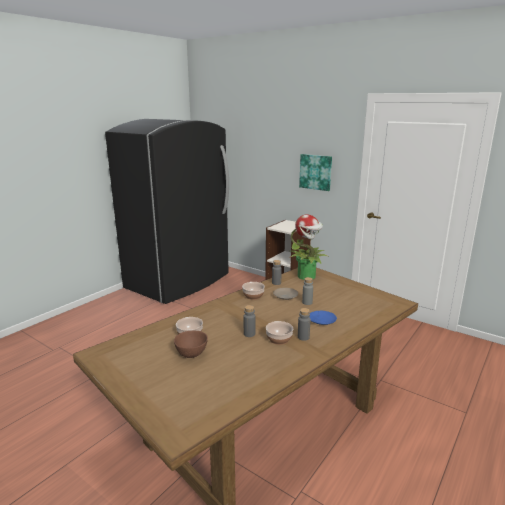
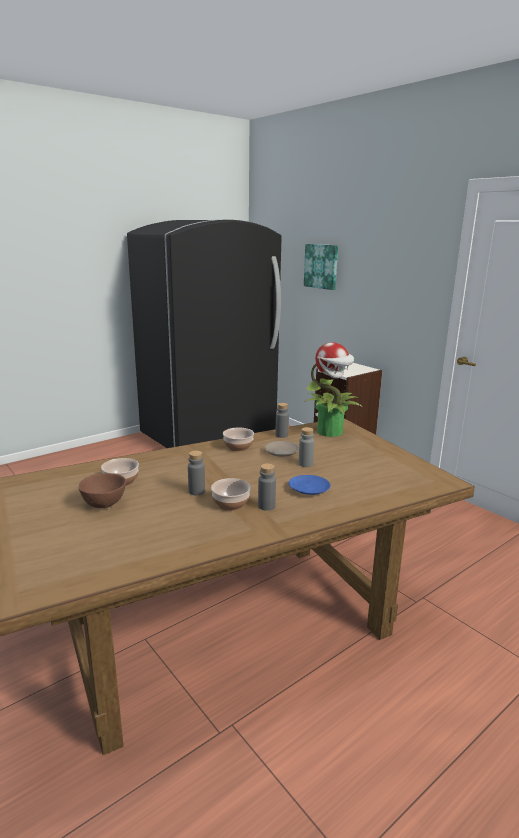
camera: 15 degrees right, 0 degrees up
(316, 172) = (393, 296): picture -> picture (321, 266)

